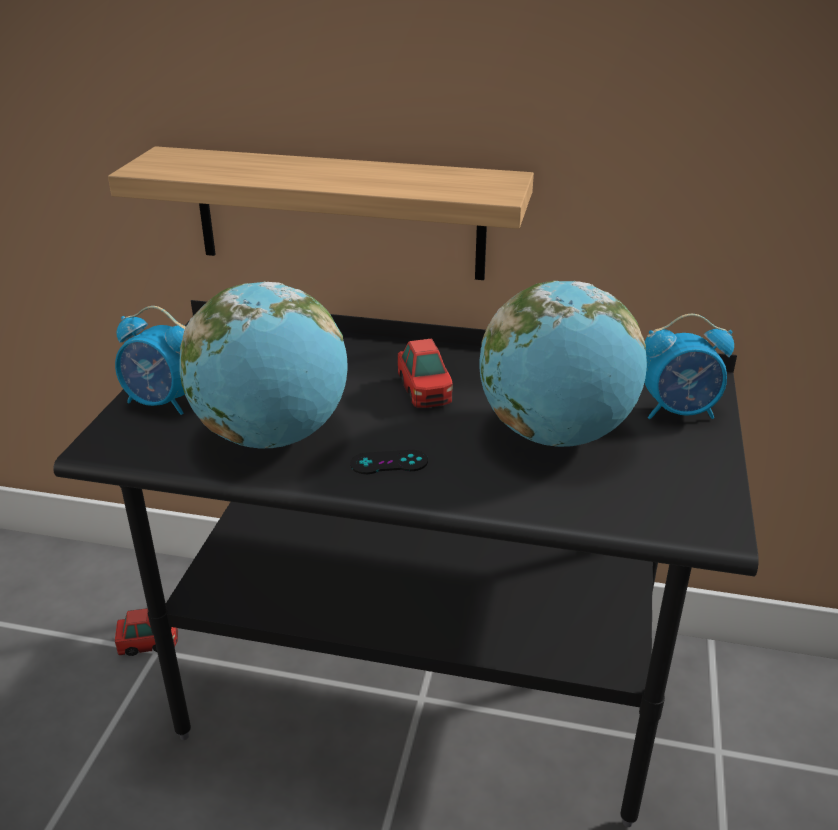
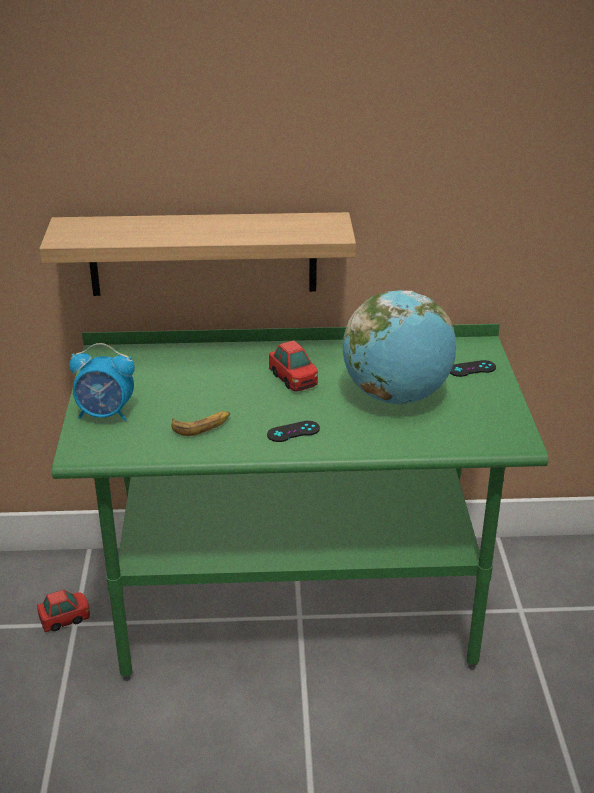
camera: 15 degrees left, 0 degrees up
(272, 436) = (202, 426): globe -> banana
(419, 693) = (297, 613): black desk -> green desk
(679, 412) = (471, 369): alarm clock -> black game controller

